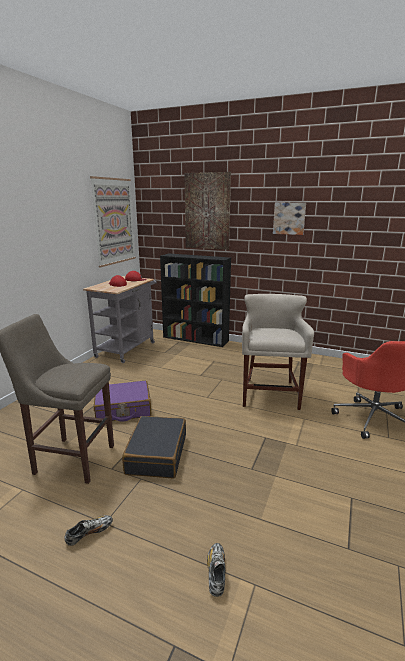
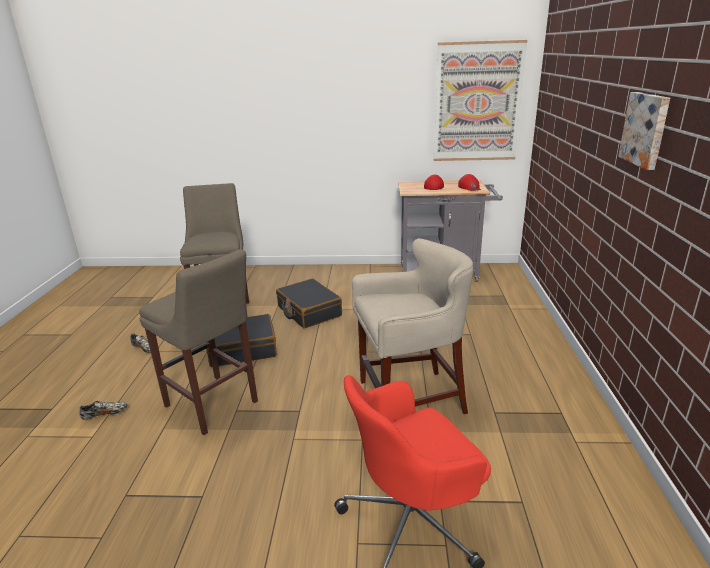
camera: 70 degrees right, 5 degrees up
(123, 409) = (309, 311): purple suitcase -> black suitcase
(196, 339) = (528, 305): black bookcase -> none
(207, 211) = (579, 98): picture -> none
(239, 481) = (213, 405): none -> beige stool

